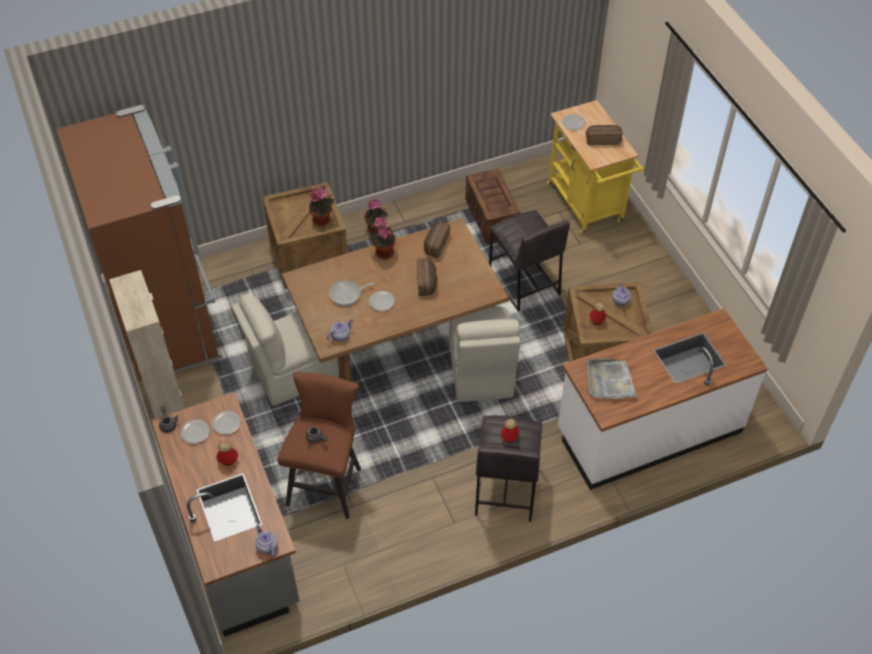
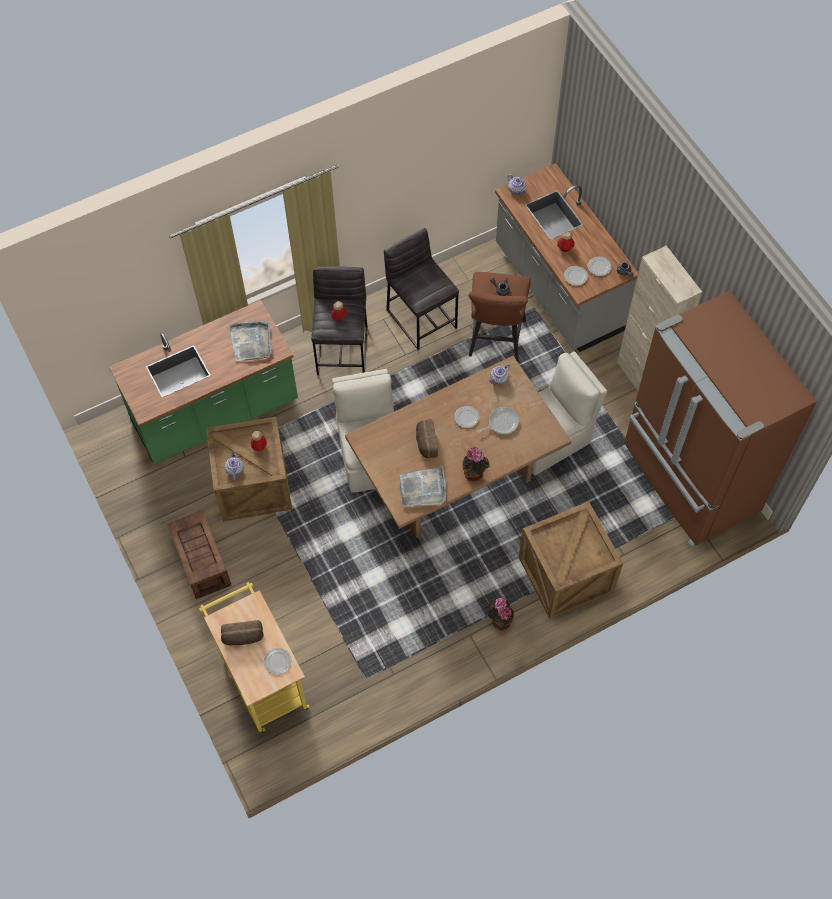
camera: 175 degrees right, 10 degrees up
(323, 221) = (549, 540): potted plant -> none
(435, 244) = (423, 489): bread -> grey tray
(492, 218) = (371, 650): crate -> crate (201, 561)
(523, 283) = (333, 563): grey stool -> grey stool (421, 318)
(648, 430) = (215, 413): white counter -> green counter

